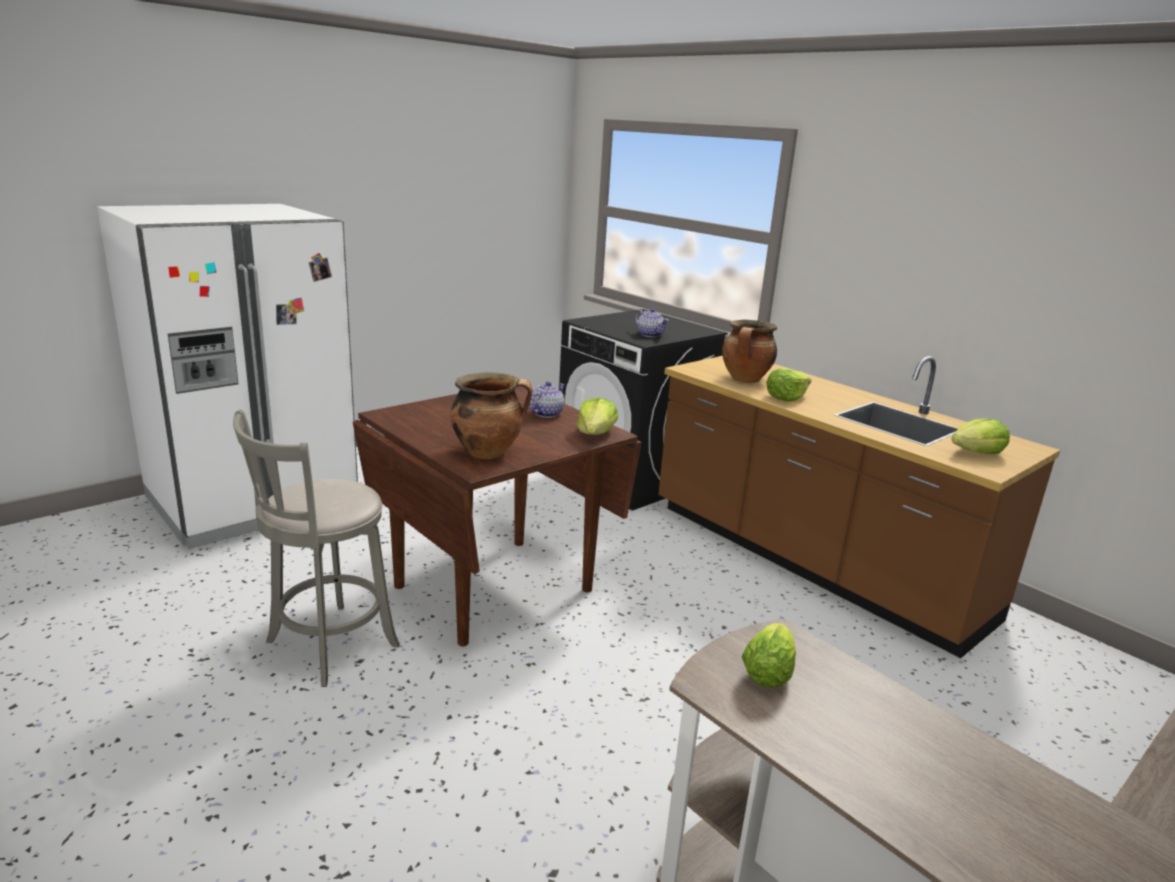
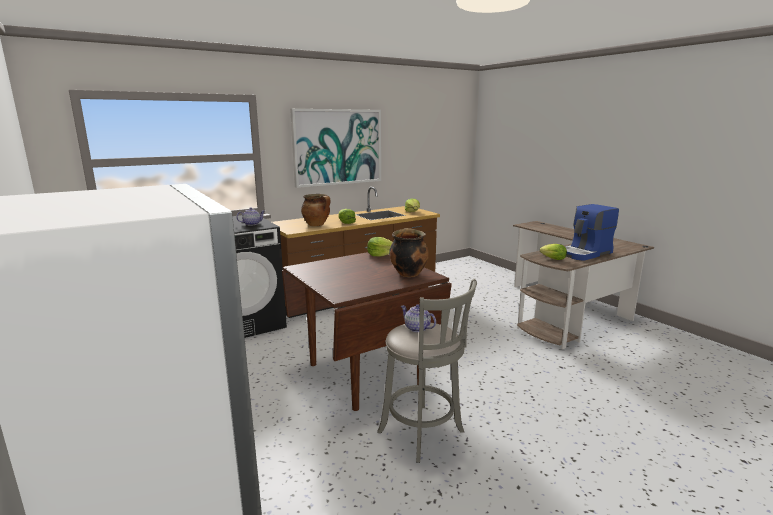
camera: 80 degrees left, 5 degrees down
(546, 413) = (347, 262): teapot -> teapot (417, 328)
(893, 767) = (585, 253): none -> coffee machine
(931, 252) = (337, 147): none -> picture

